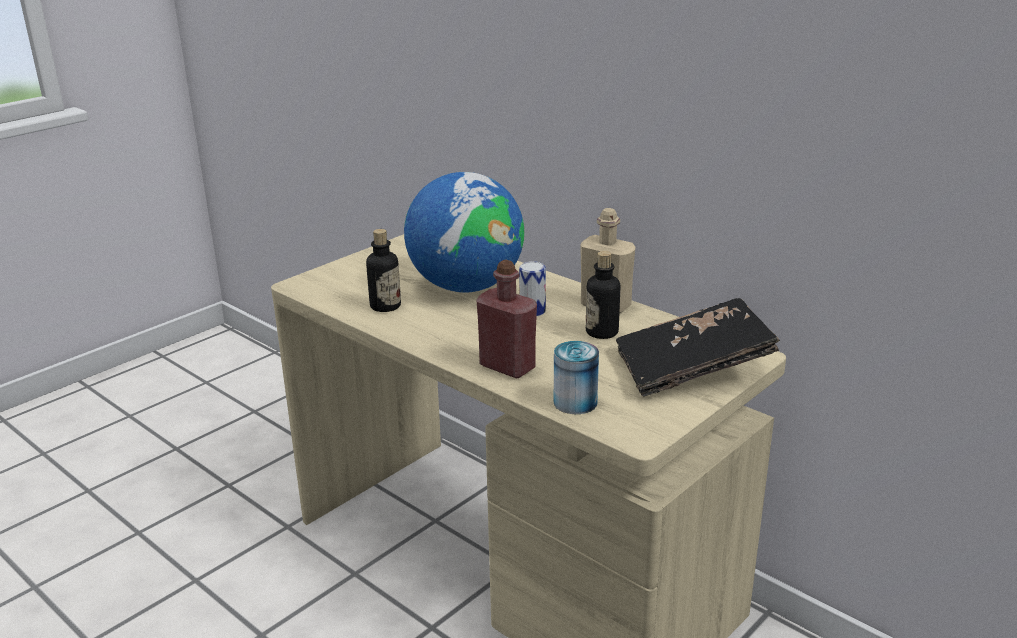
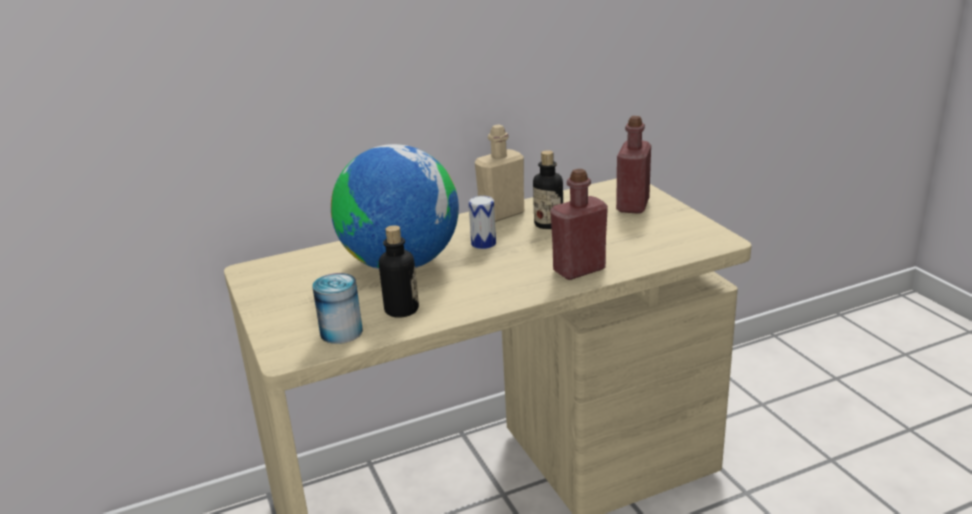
camera: 65 degrees left, 0 degrees up
(575, 402) = (657, 253): can -> can (341, 332)
(692, 369) = (633, 205): black book -> red bottle

